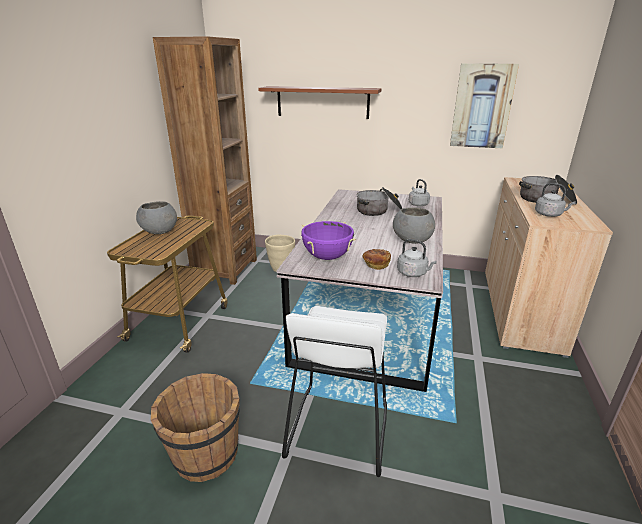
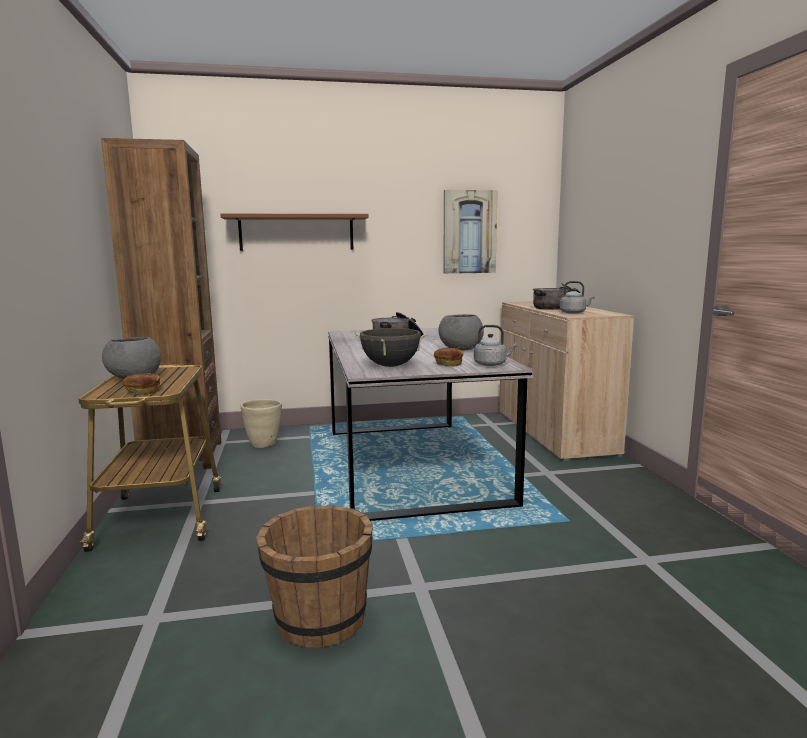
camera: 25 degrees left, 15 degrees down
(147, 251) = (142, 392): none -> bread
(327, 257) = (390, 366): purple cooking pot -> black cooking pot
(337, 428) = (458, 555): white stool -> none
(417, 204) = (430, 332): grey kettle -> none

